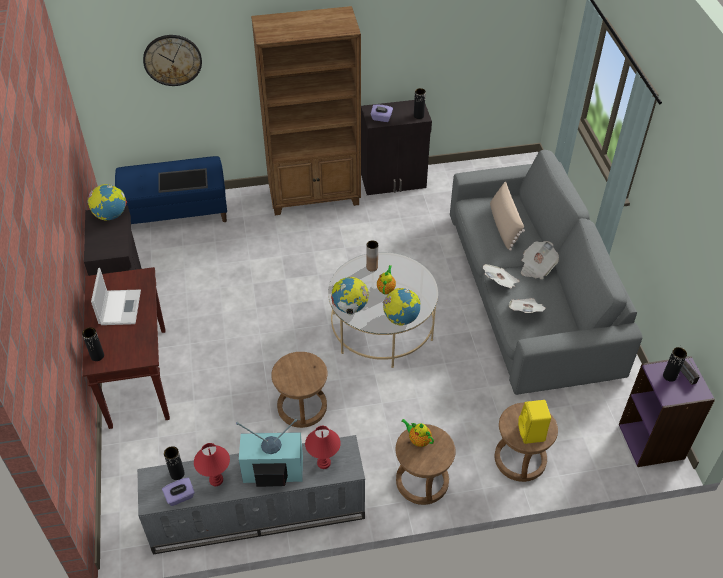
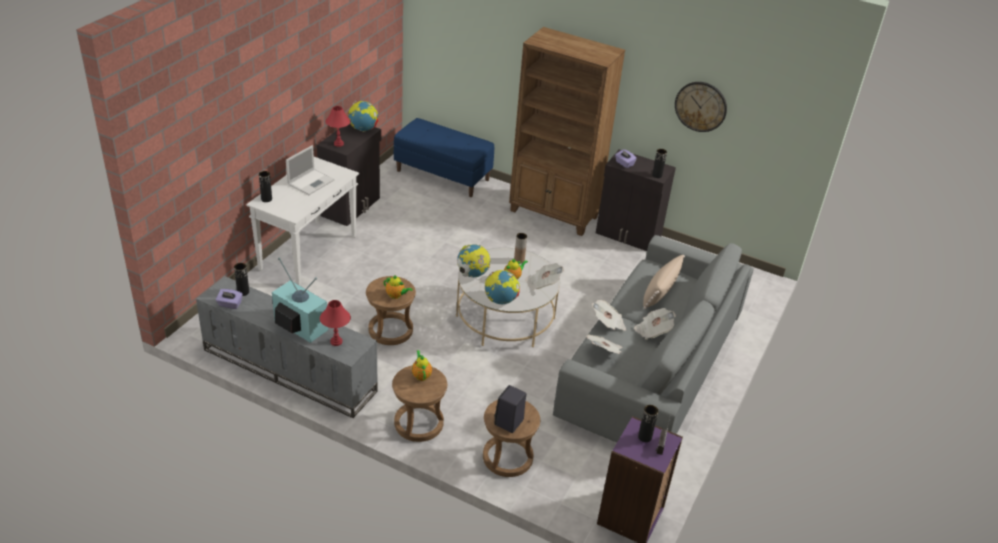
camera: 35 degrees right, 10 degrees down
(138, 376) = (308, 252): brown console table -> white console table
(172, 60) = (479, 42): wall clock -> wall clock (701, 106)
(183, 180) = (451, 145): tray -> none
(216, 480) = (260, 309): red table lamp -> red table lamp (338, 144)
(309, 374) = (396, 295): none -> teapot
(415, 278) = (543, 284): none -> newspaper
(532, 433) = (508, 423): yellow speaker -> black speaker

